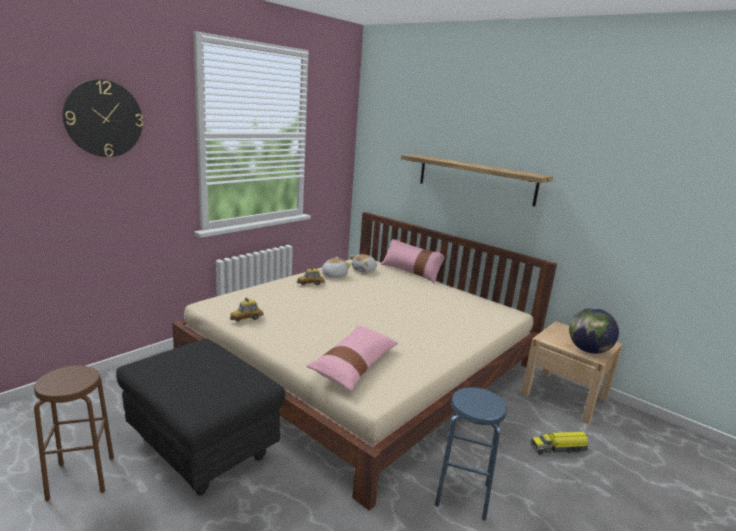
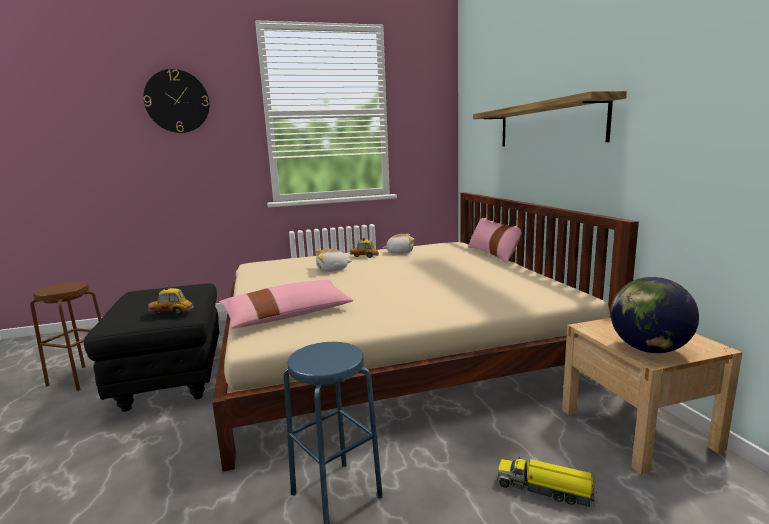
camera: 35 degrees right, 5 degrees down
(246, 319) = (262, 274): toy car -> toy car (171, 313)
(364, 270) = (439, 250): plush toy -> plush toy (332, 270)

